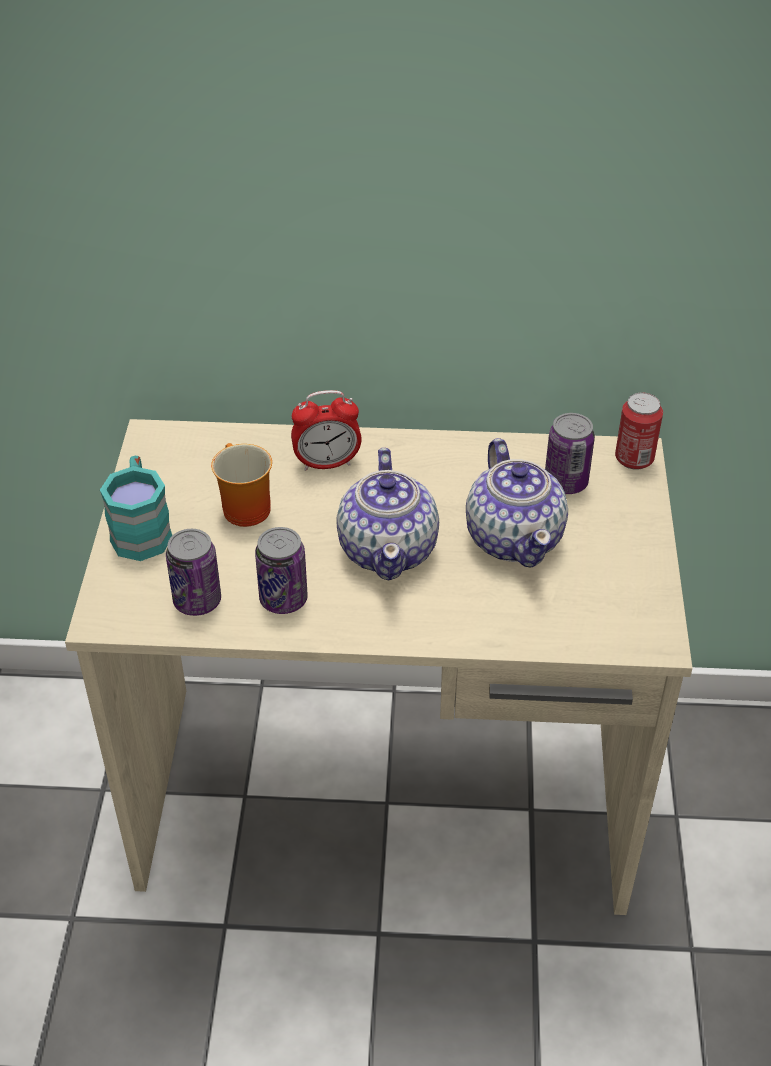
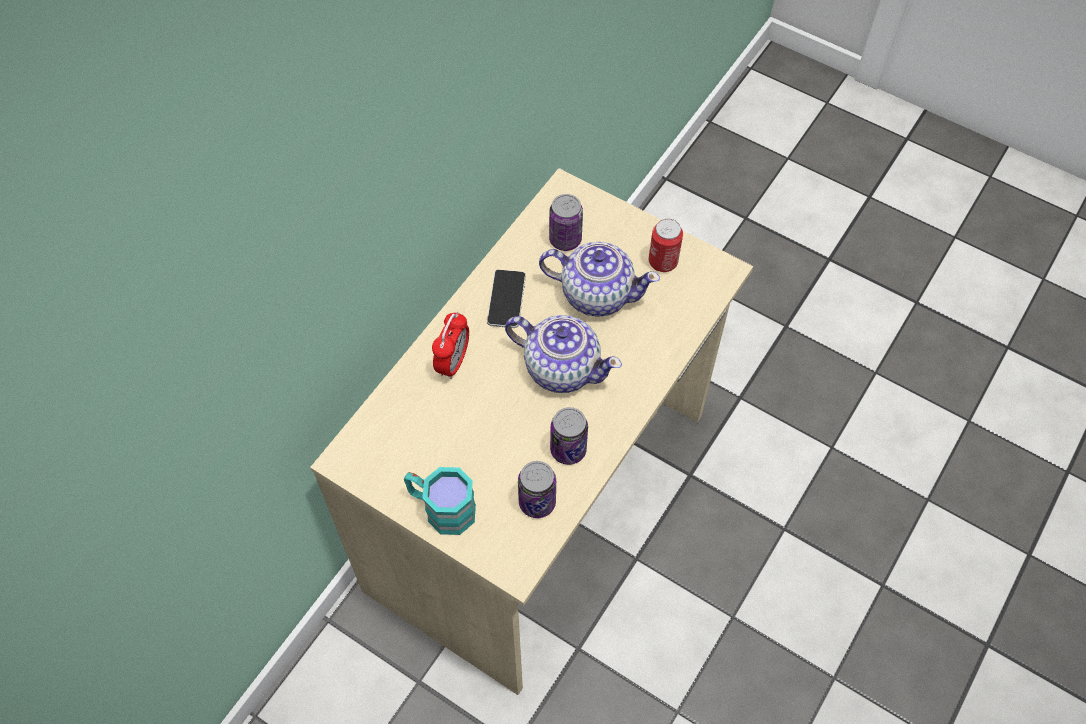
camera: 60 degrees left, 15 degrees up
(241, 507) = (462, 435): mug -> none
(442, 469) = (506, 299): none -> phone
(634, 459) = (569, 192): can -> can (663, 261)

